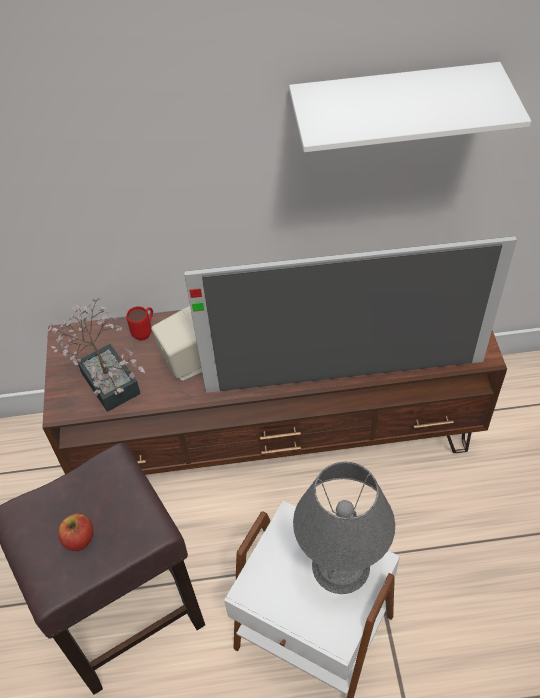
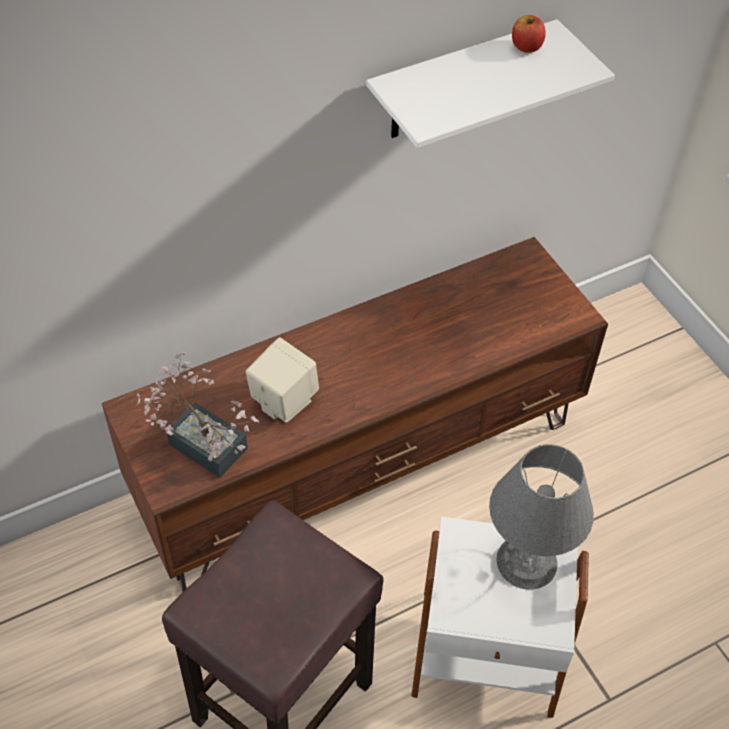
camera: 25 degrees left, 0 degrees up
(79, 539) = (278, 609): apple -> apple (526, 47)
(145, 332) = (219, 381): red mug -> none
(345, 376) = (455, 372): television -> none

